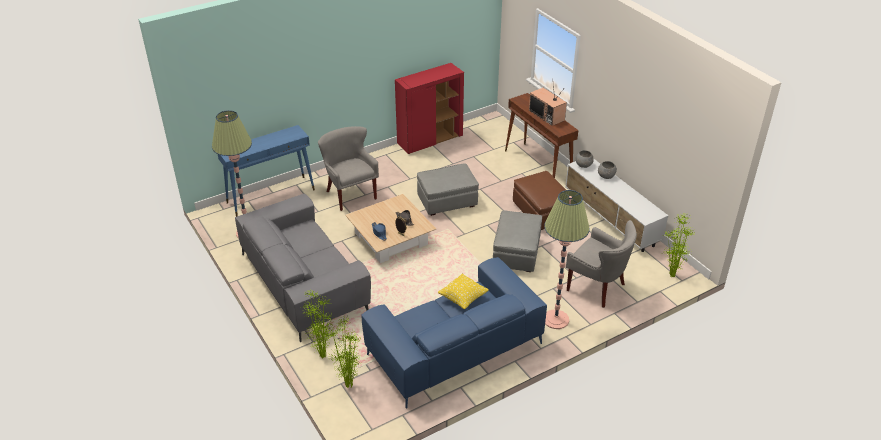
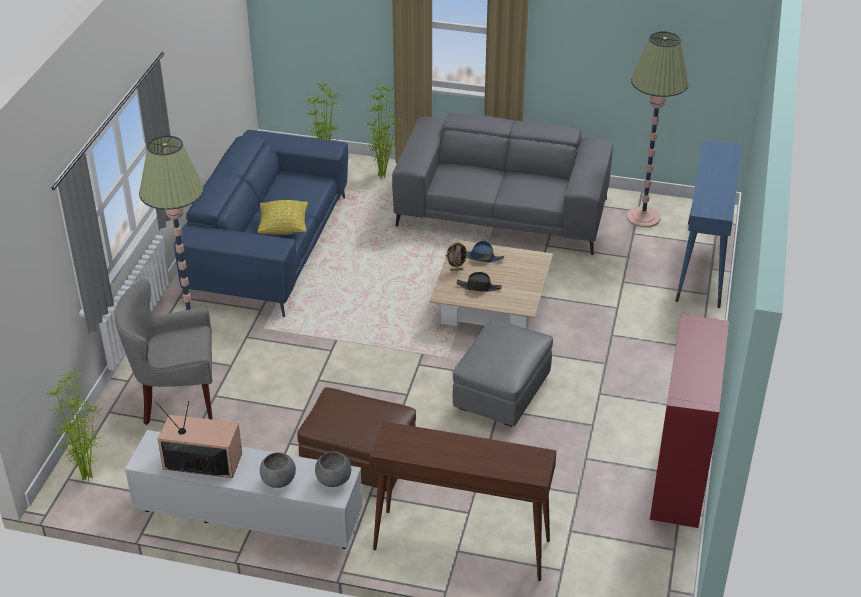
camera: 135 degrees right, 0 degrees up
(350, 194) = (627, 324): grey armchair -> none
(516, 254) = (322, 379): grey ottoman -> none
(547, 115) = (451, 455): television -> television (201, 462)

